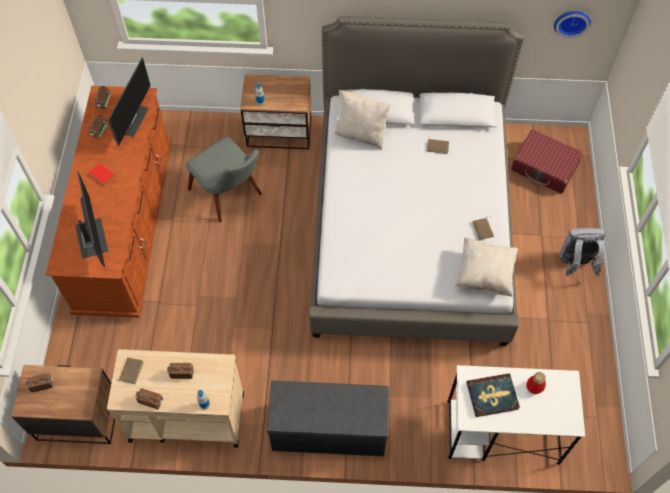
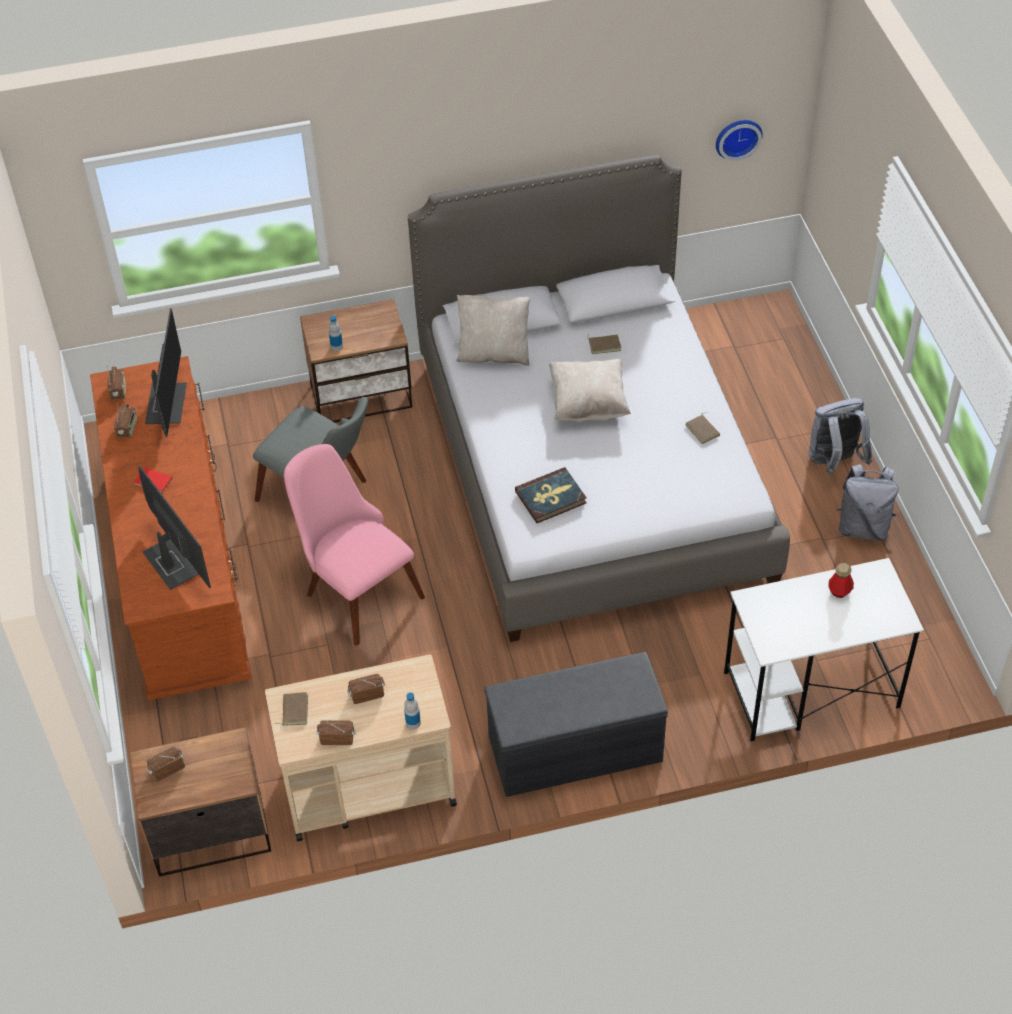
camera: 15 degrees left, 10 degrees down
(228, 269) = (355, 588): none -> pink chair
(485, 274) = (725, 483): beige pillow -> beige pillow (588, 404)
(492, 396) = (790, 615): book -> book (551, 497)
(544, 167) = (750, 353): red suitcase -> none
(579, 318) = (863, 527): none -> grey backpack

